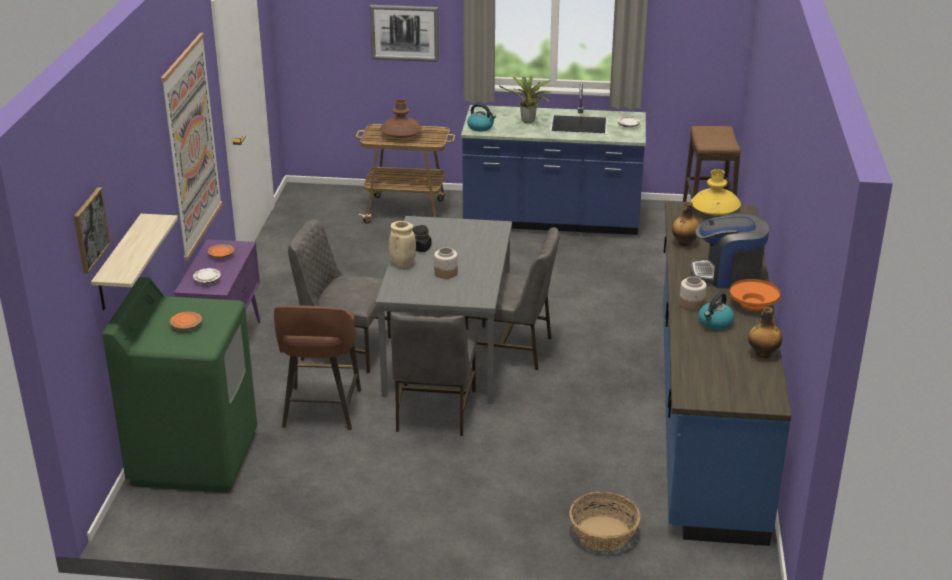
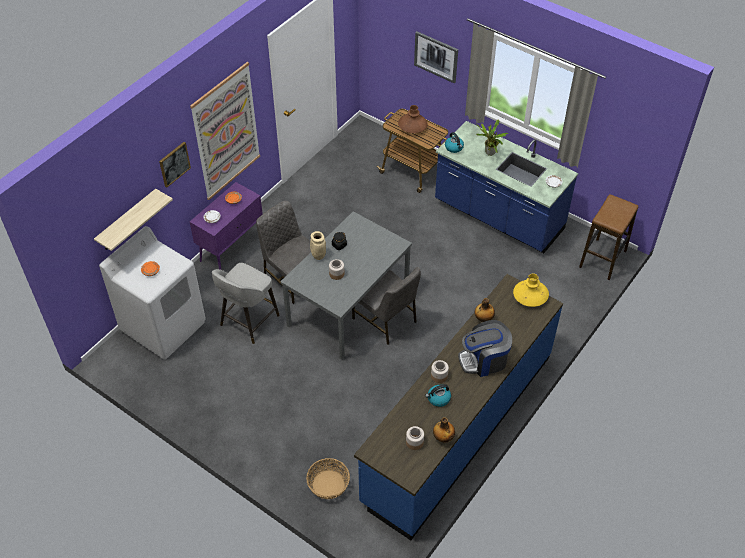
camera: 30 degrees right, 20 degrees up
(90, 230) = (95, 212): picture -> picture (174, 164)
(194, 457) = (164, 326): green washing machine -> white washing machine
(321, 410) = (248, 321): brown stool -> grey stool
(434, 411) = (306, 350): grey chair -> none
(727, 275) = (484, 360): coffee machine -> coffee machine turned 45 degrees counterclockwise
(733, 370) = (414, 442): none -> jar
(753, 304) = (476, 393): orange bowl -> none

